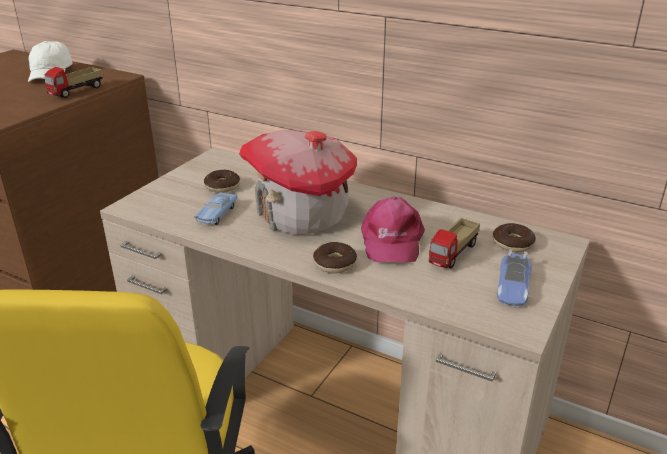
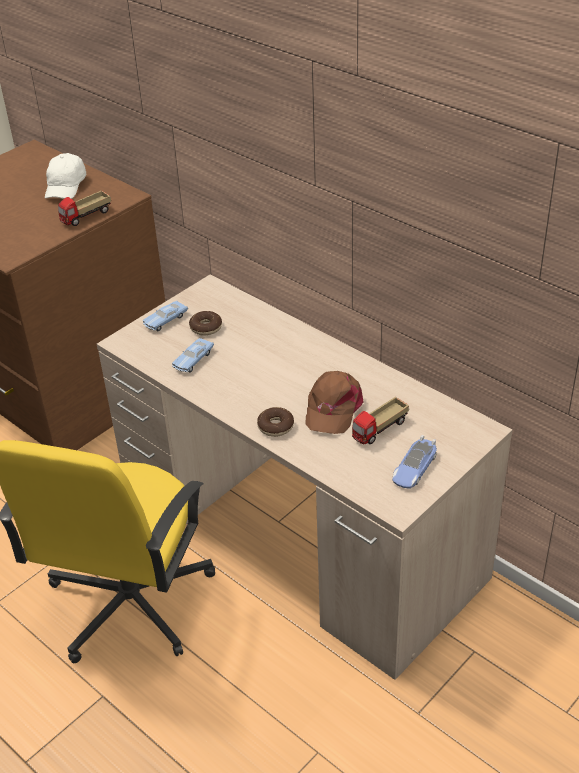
camera: 15 degrees right, 10 degrees up
(176, 185) = (165, 320): none -> blue toy car
(301, 215) = (265, 369): toy house -> none
(391, 240) = (333, 408): pink cap -> brown cap
(512, 244) = (438, 425): donut -> none

